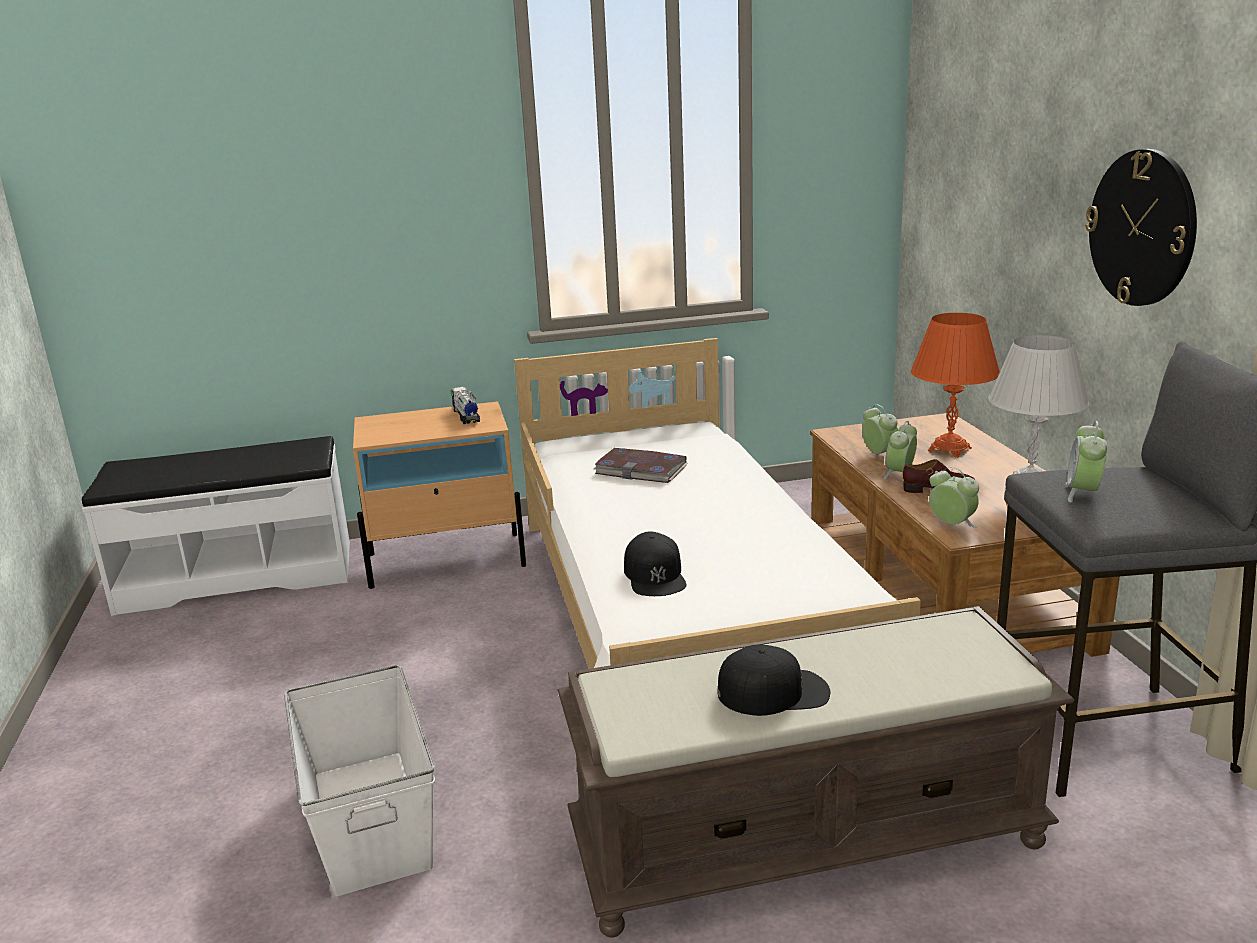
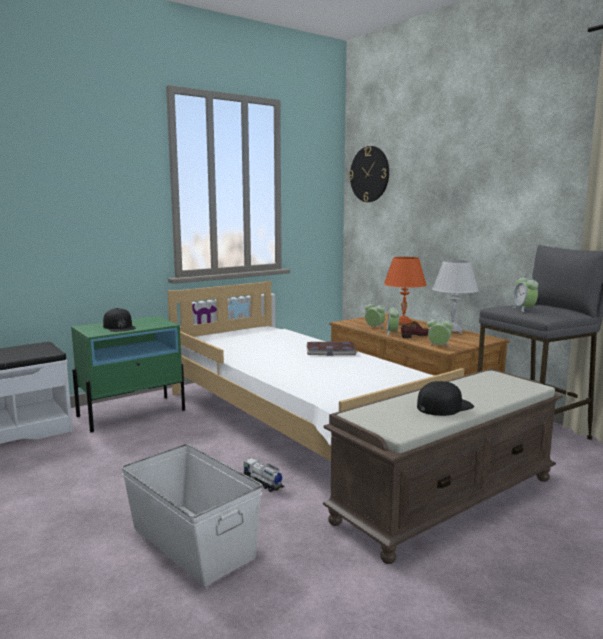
camera: 25 degrees left, 10 degrees down
(447, 560) = (132, 413): beige nightstand -> green nightstand
(466, 416) = (146, 321): toy truck -> toy truck (263, 483)
(641, 469) = (257, 343): book -> book (331, 351)
(655, 575) = (316, 379): black cap -> black cap (119, 327)
(1142, 228) = (500, 204): wall clock -> wall clock (369, 174)

